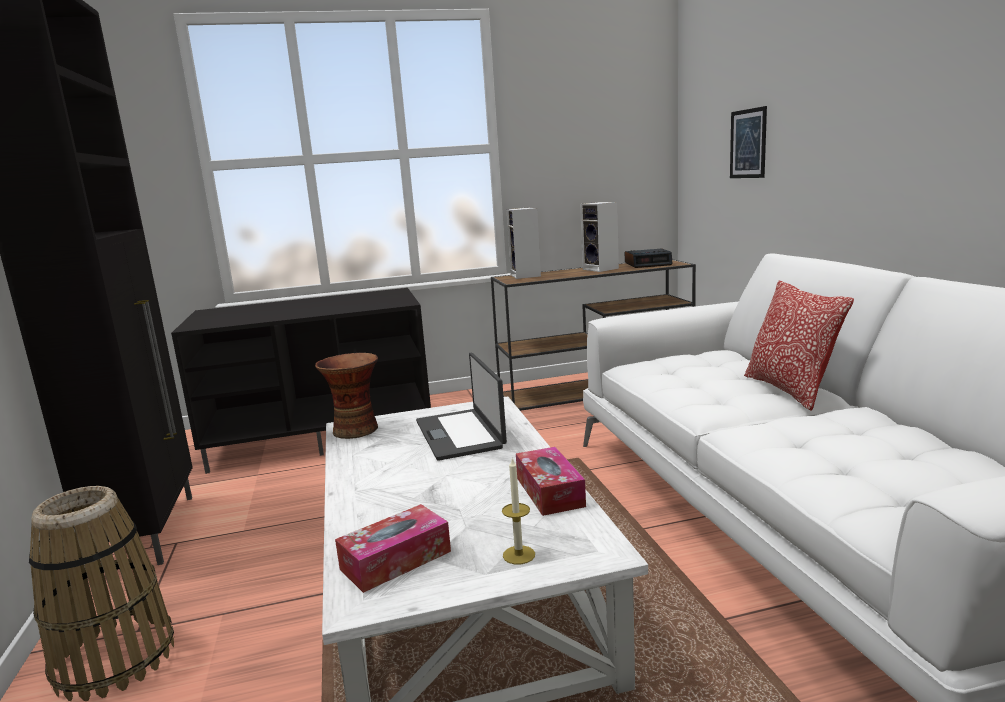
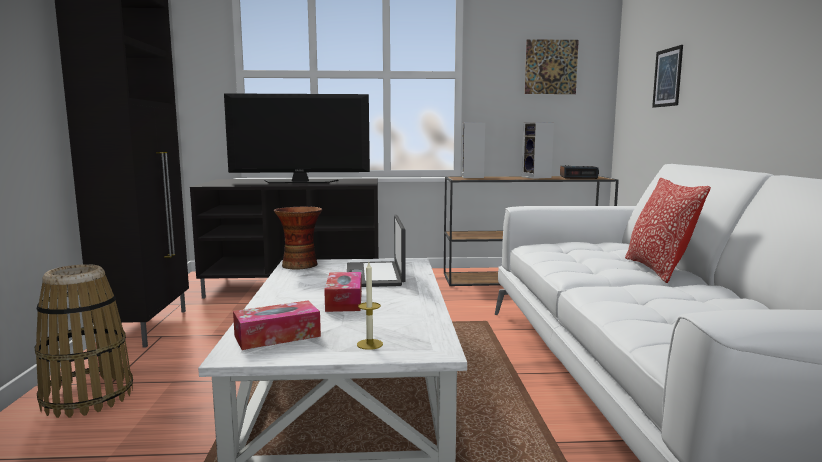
camera: 10 degrees right, 5 degrees down
(314, 306) = (300, 182): none -> television
(549, 492) = (419, 313): tissue box -> tissue box (344, 301)
(602, 130) = (551, 67): none -> picture

